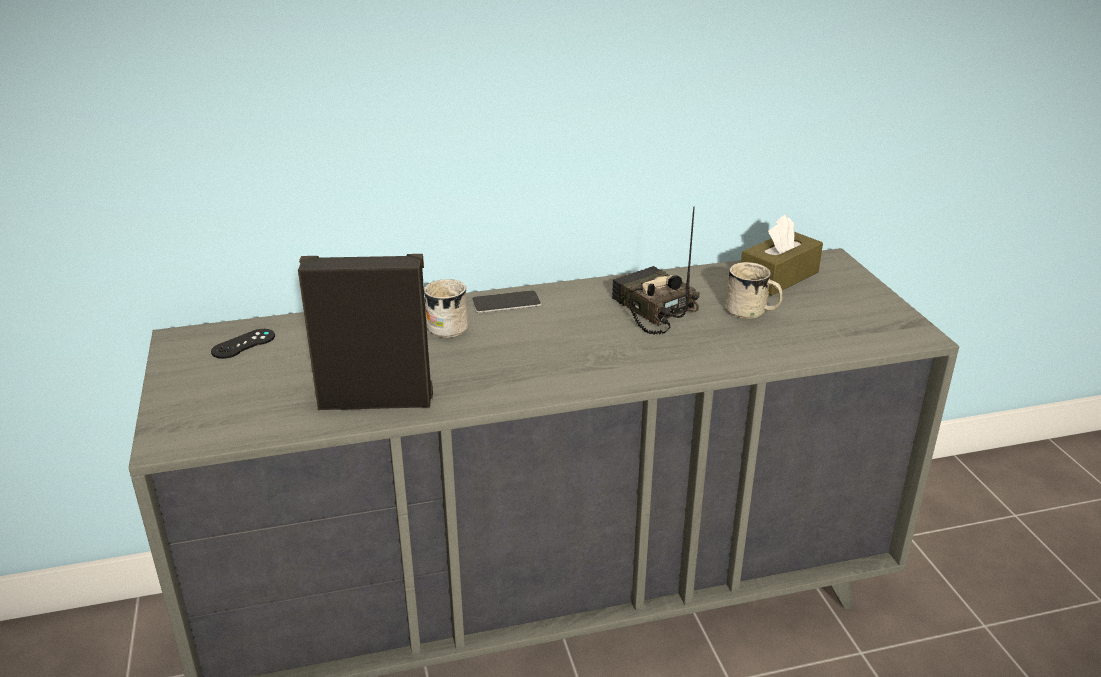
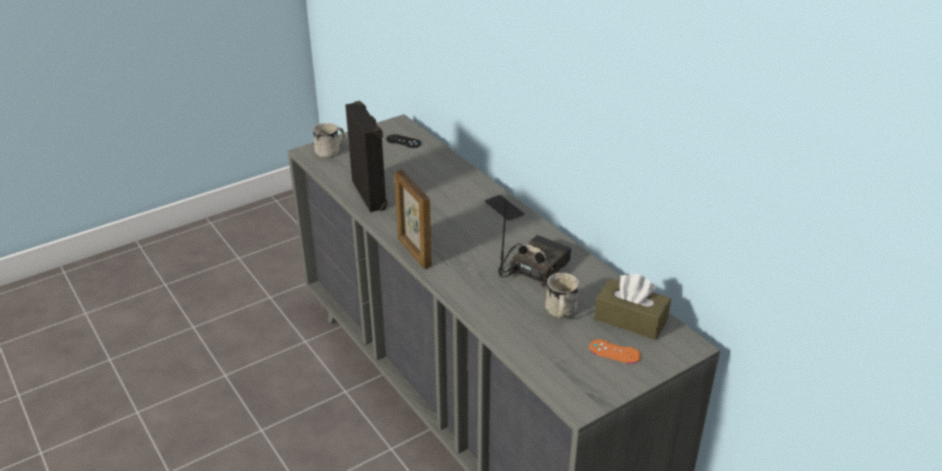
camera: 70 degrees right, 5 degrees up
(446, 325) = (461, 195): white mug -> white mug (331, 151)
(566, 388) = (414, 252): none -> picture frame
(833, 297) = (614, 352): none -> orange game controller

